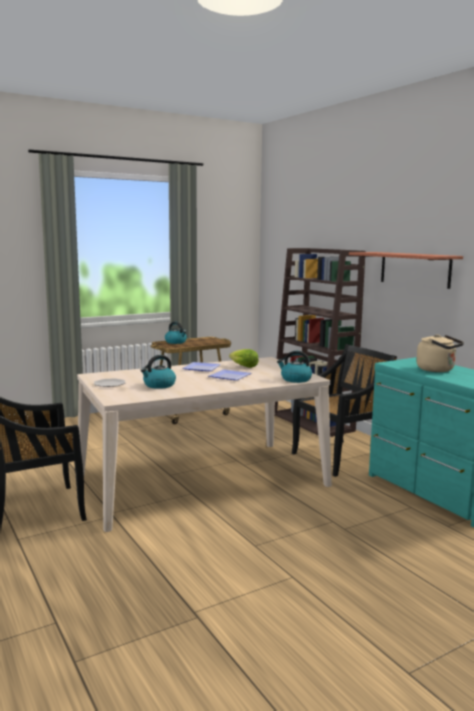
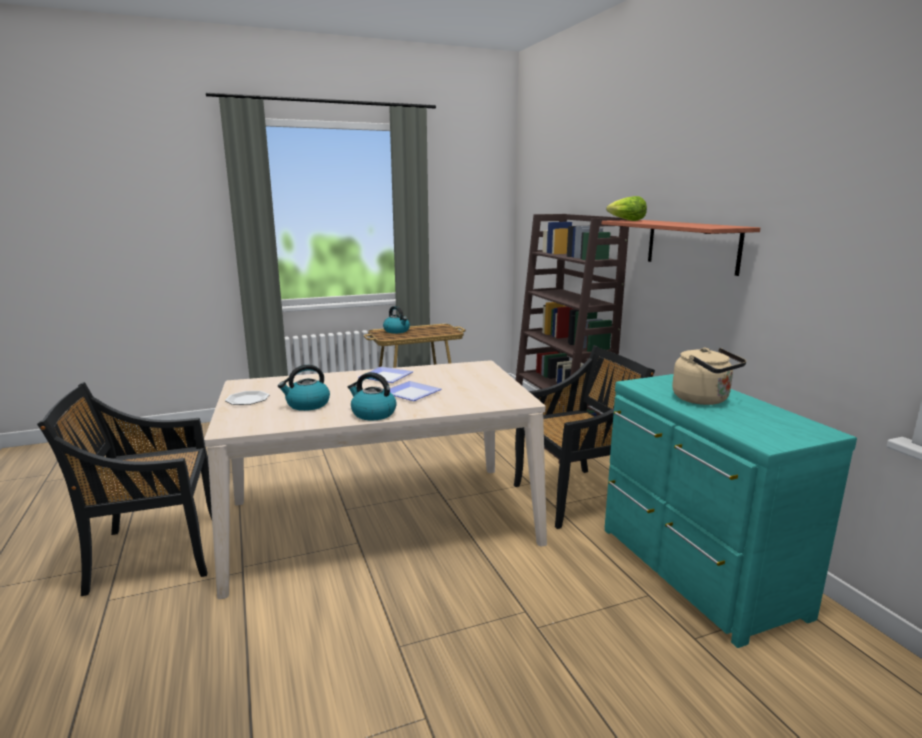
camera: 10 degrees right, 5 degrees up
(243, 366) = (442, 376): lettuce -> lettuce (625, 220)
(295, 379) = (496, 402): kettle -> kettle (373, 414)

